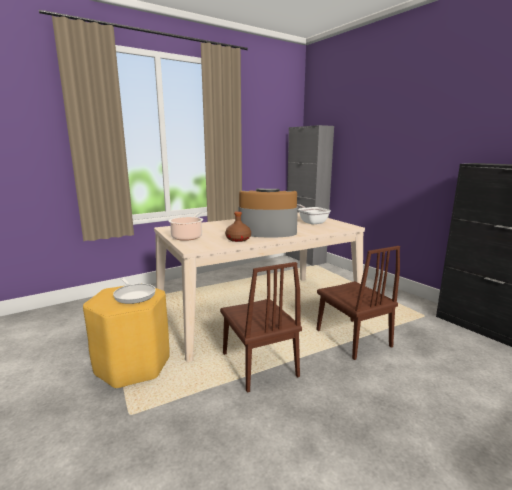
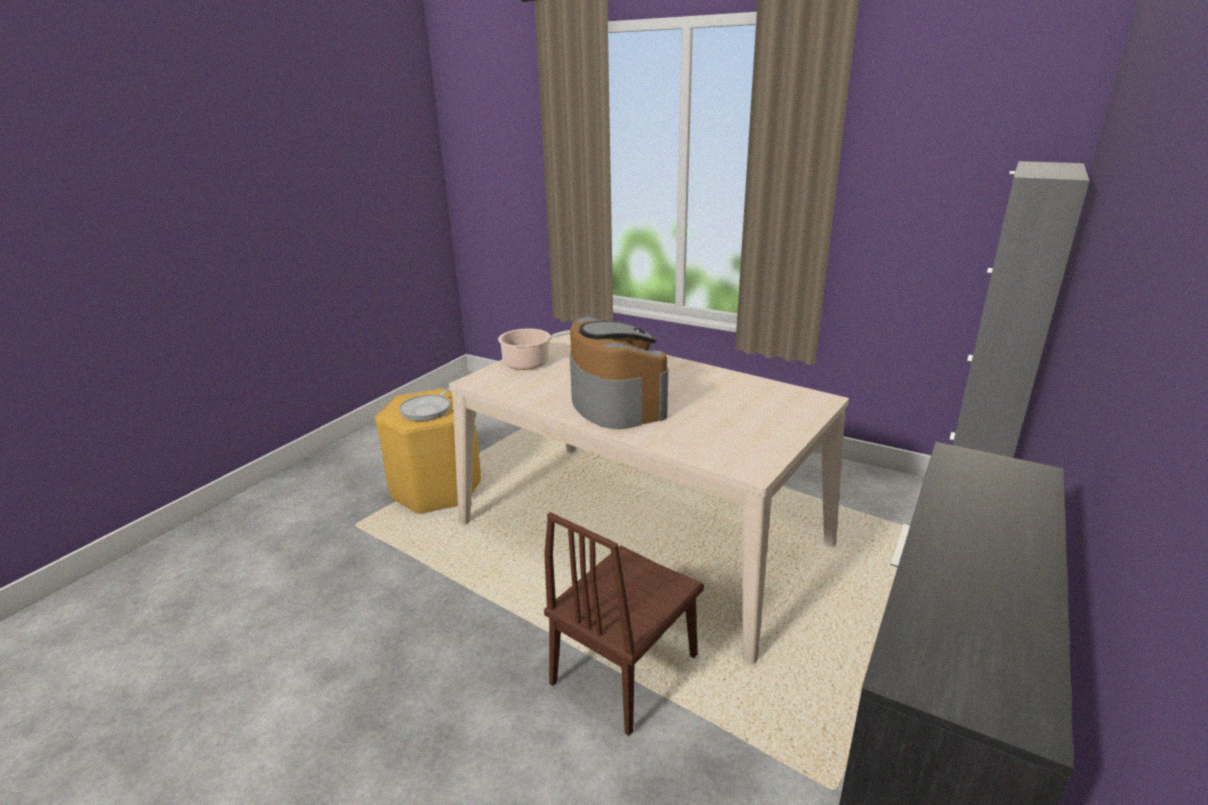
camera: 65 degrees right, 10 degrees up
(238, 239) = (544, 395): brown bottle -> none
(259, 364) = (484, 582): brown chair -> none
(311, 222) = (742, 423): frying pan -> none

